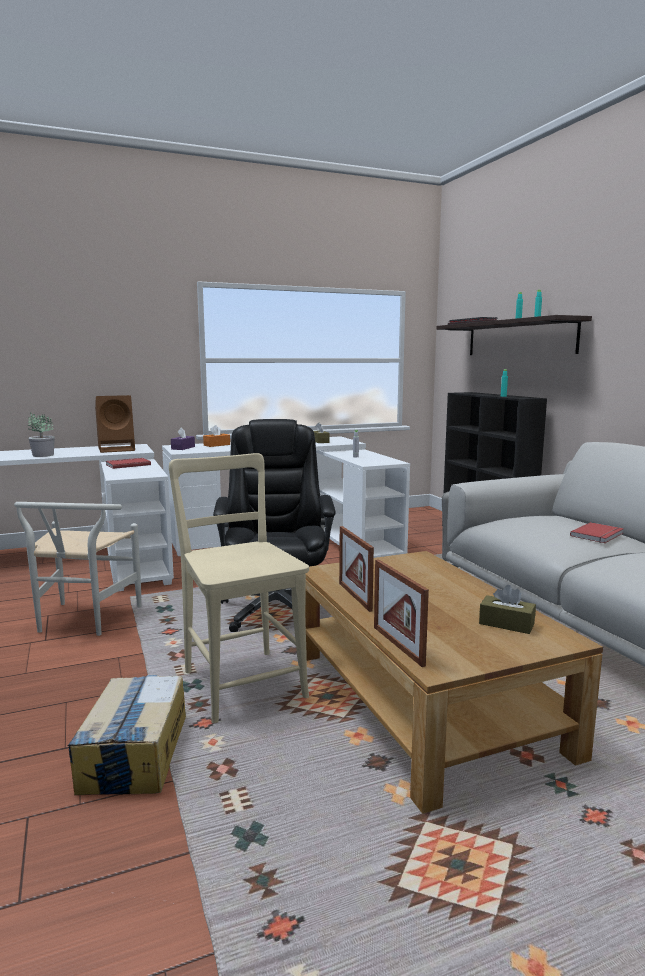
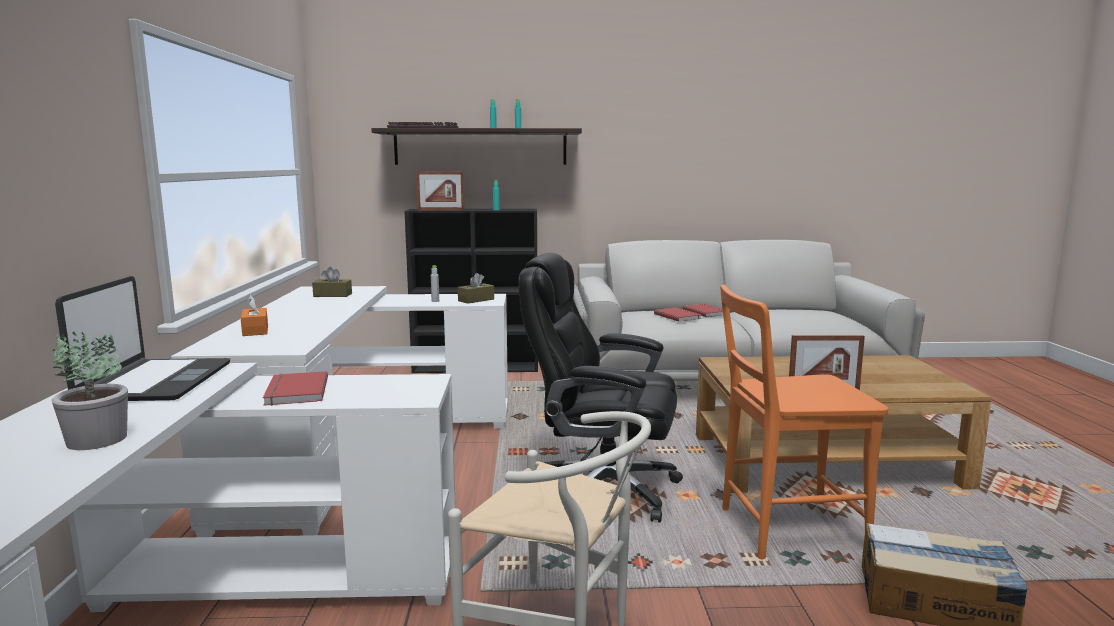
camera: 70 degrees left, 0 degrees up
(117, 449) = (155, 382): brown speaker -> laptop
(183, 448) = (245, 346): purple tissue box -> none
(241, 681) = (784, 530): beige chair -> orange chair
(398, 645) = (927, 393): picture frame -> picture frame (441, 210)
(506, 624) = (878, 365): brown tissue box -> brown tissue box (476, 300)
(551, 527) = (678, 316): none -> red book

